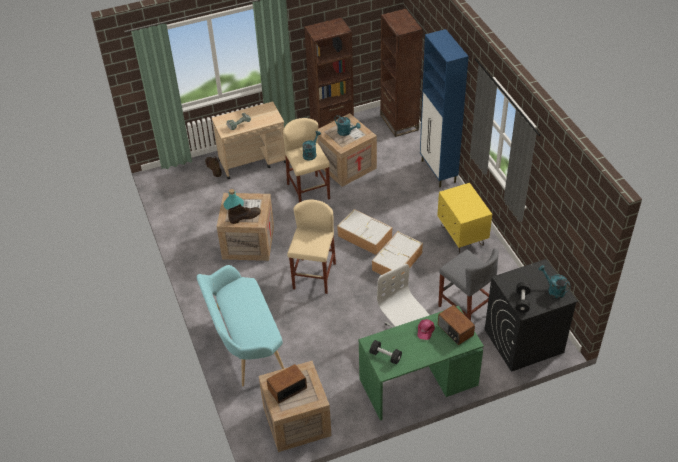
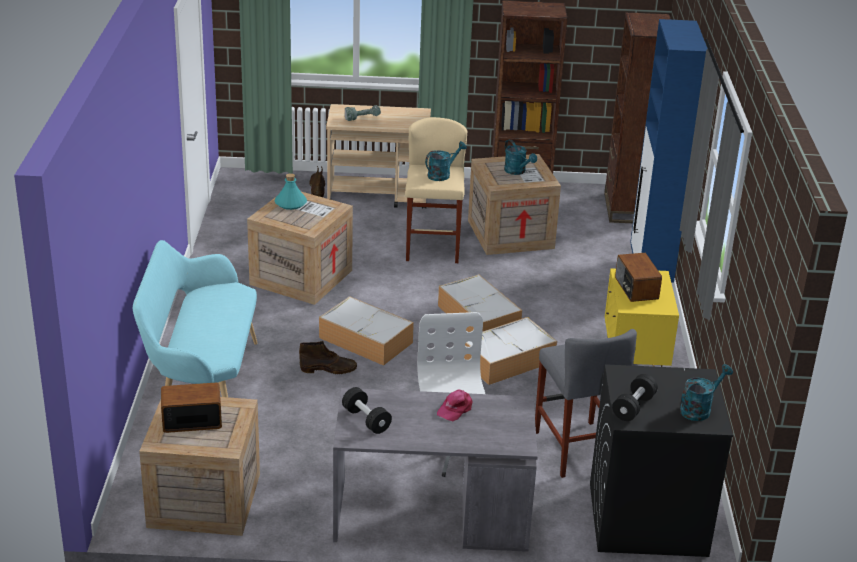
camera: 20 degrees right, 15 degrees down
(245, 217) = (296, 219): brown boot -> brown boot (329, 369)
(314, 276) = (367, 340): beige stool -> storage box
(418, 383) = (430, 515): green desk -> grey desk
(455, 331) = (503, 424): radio -> radio (635, 288)
(553, 290) = (699, 409): turquoise watering can -> turquoise watering can turned 75 degrees clockwise

